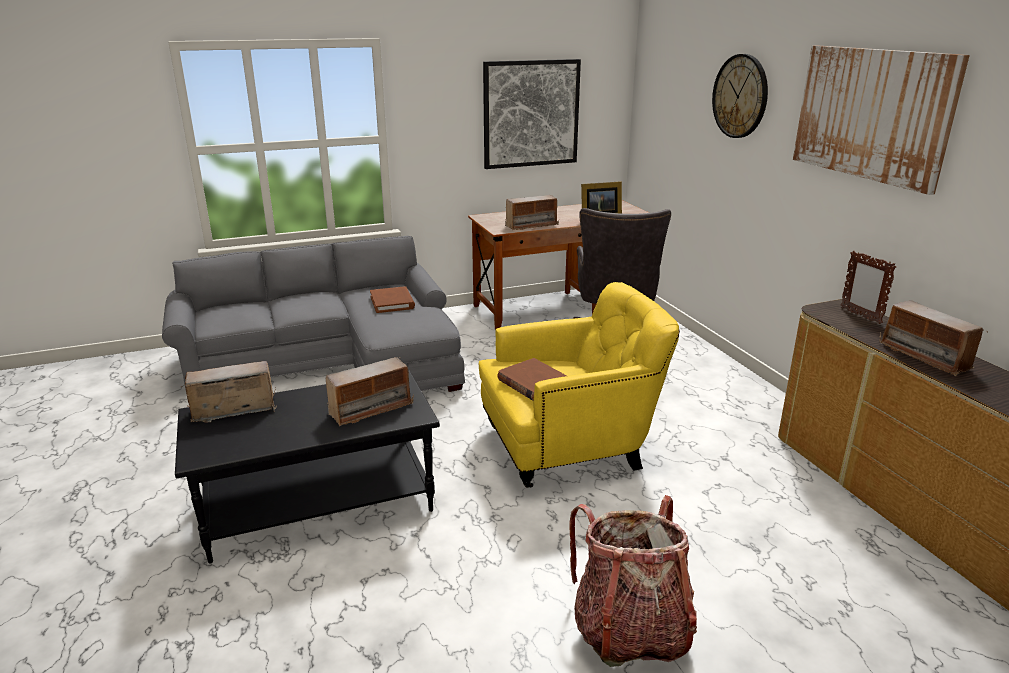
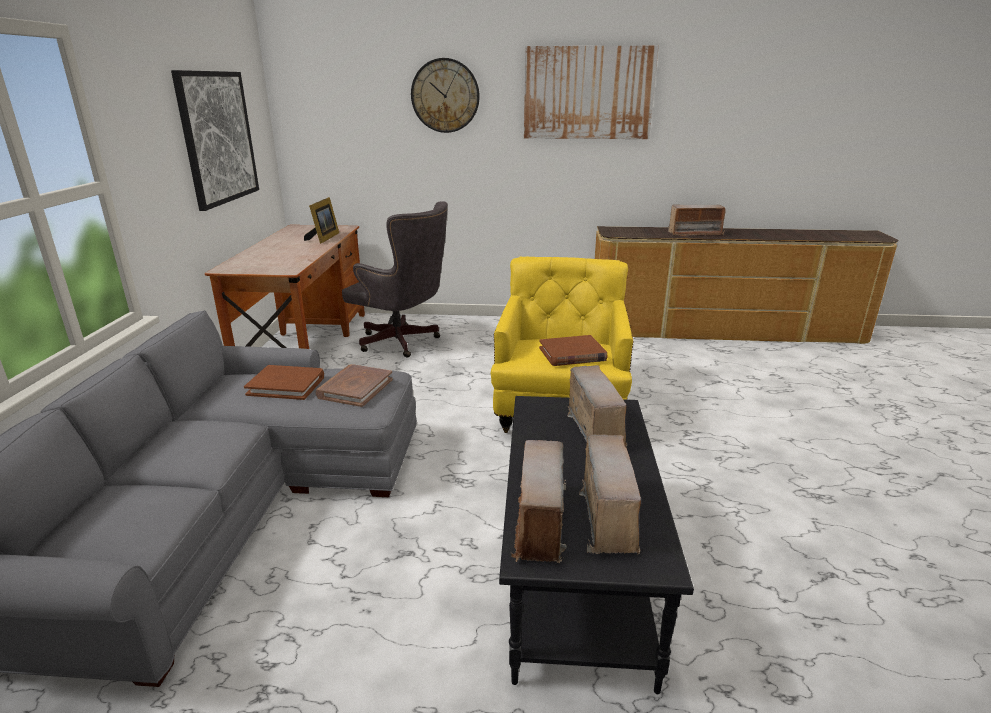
camera: 65 degrees left, 0 degrees up
(404, 322) = (355, 388): none -> brown book
(531, 225) = (299, 259): radio -> radio (607, 515)
(630, 630) = (793, 446): backpack -> none
(860, 315) = (628, 230): picture frame -> none

